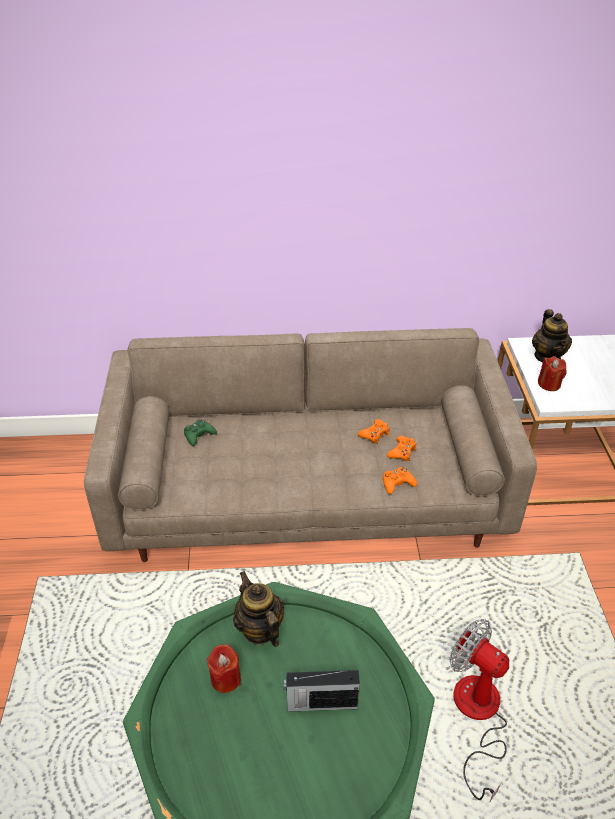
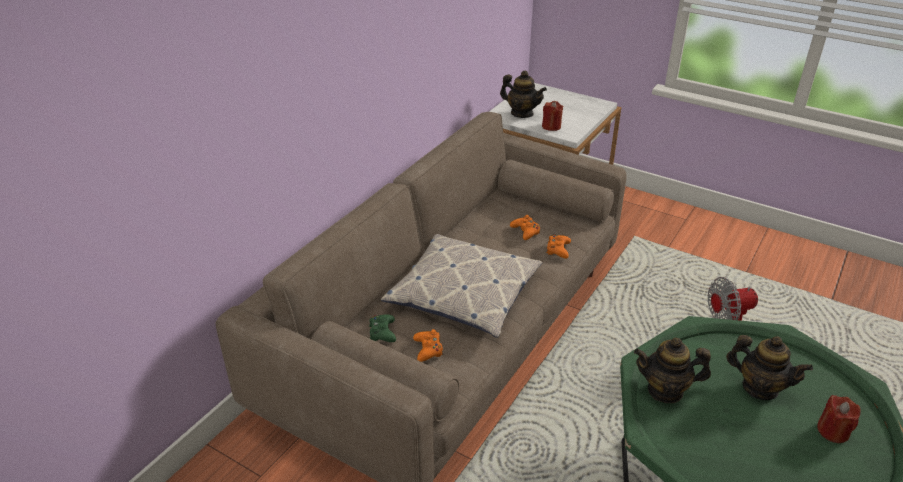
camera: 55 degrees left, 5 degrees down
(225, 679) = (705, 435): red candle -> red candle (833, 431)
(282, 455) = (463, 293): none -> pillow
(320, 703) = (759, 388): radio -> teapot
(375, 434) = (491, 235): orange game controller -> orange game controller (428, 349)

